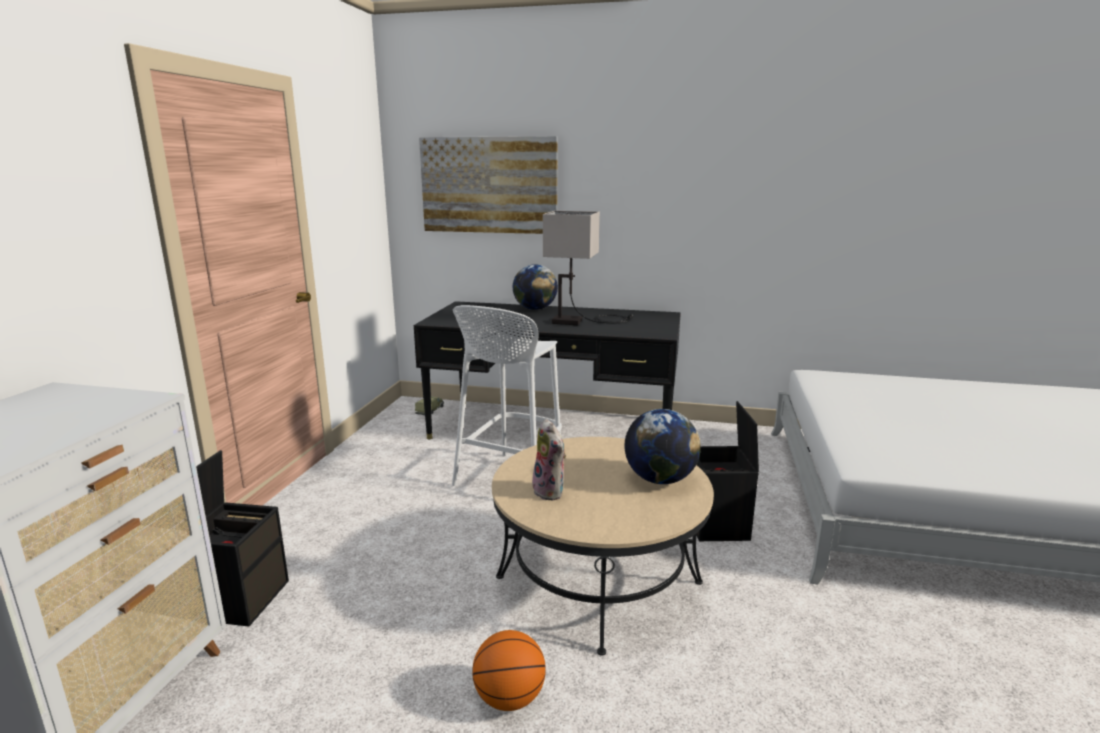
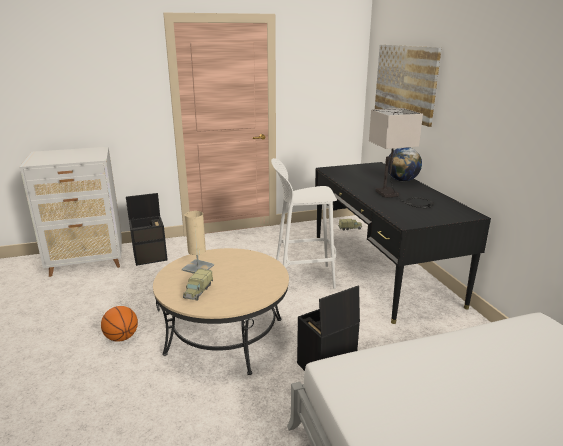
camera: 60 degrees right, 5 degrees up
(551, 491) = (198, 267): plush toy -> beige table lamp
(629, 506) = (198, 291): none -> toy truck
(660, 479) = (238, 293): globe -> none

